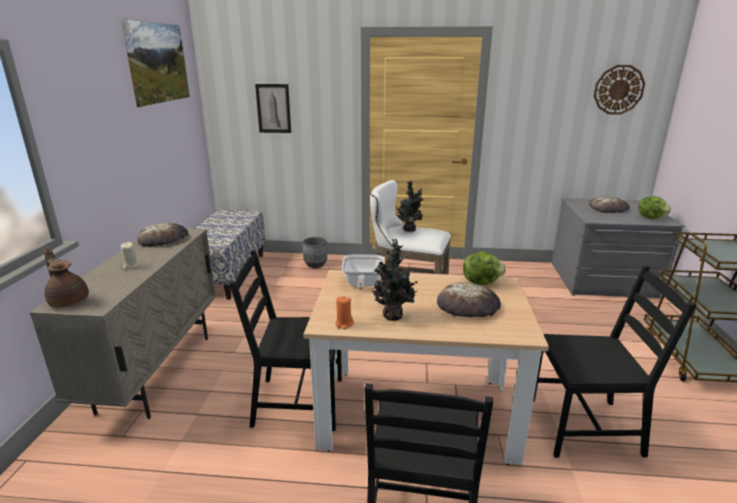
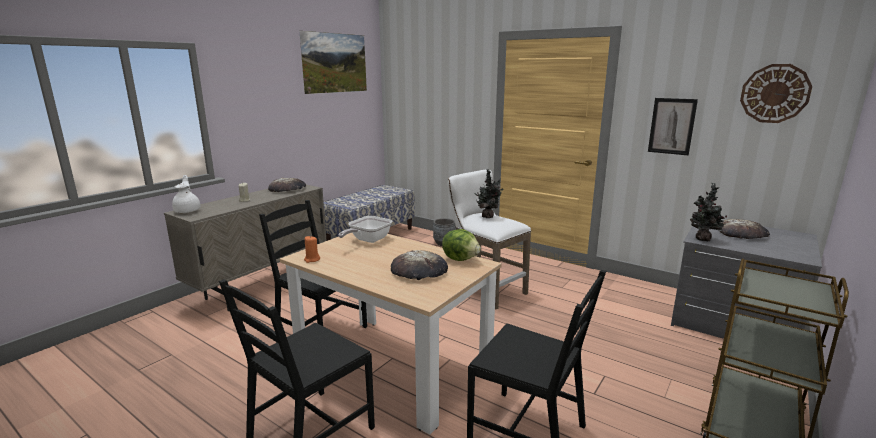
camera: 30 degrees right, 5 degrees down
(69, 300) = (188, 211): brown teapot -> white teapot
(273, 108) = (429, 103): picture -> picture (671, 126)
(393, 317) = (350, 264): potted plant -> potted plant (703, 240)
(650, 217) = (785, 250): lettuce -> none

